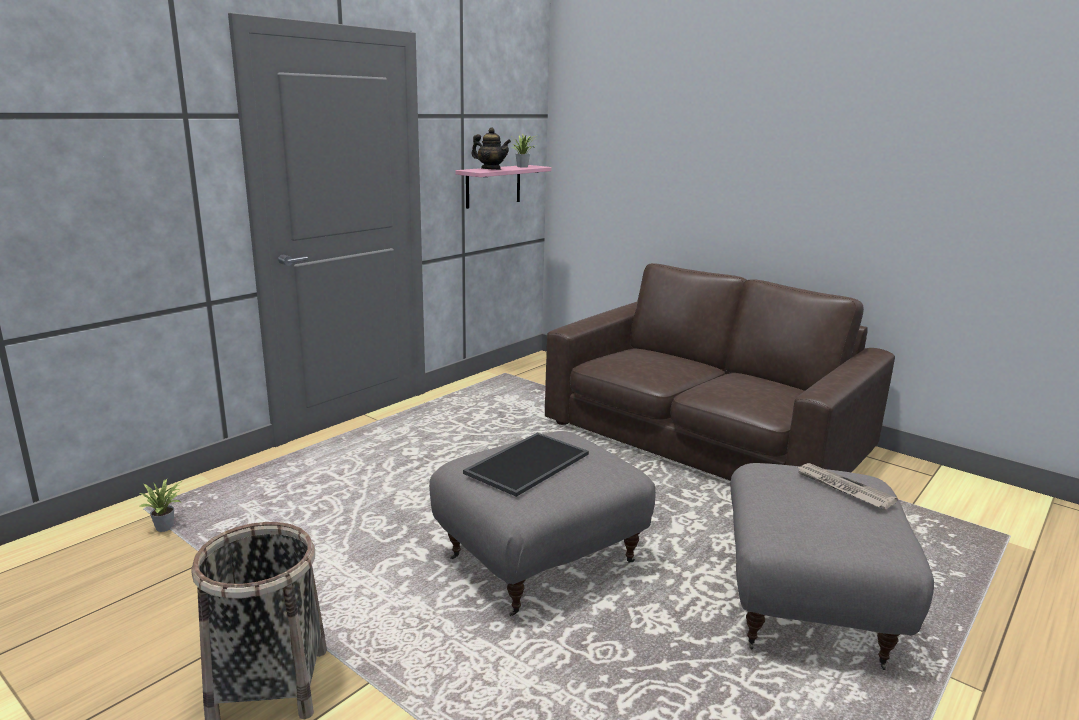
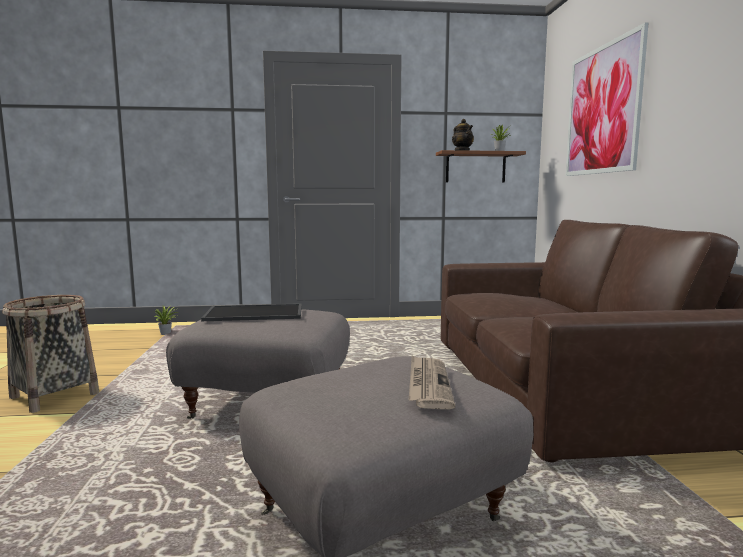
camera: 45 degrees right, 10 degrees down
(493, 186) = (475, 167): pink shelf -> brown shelf
(664, 141) = (602, 110): none -> picture

